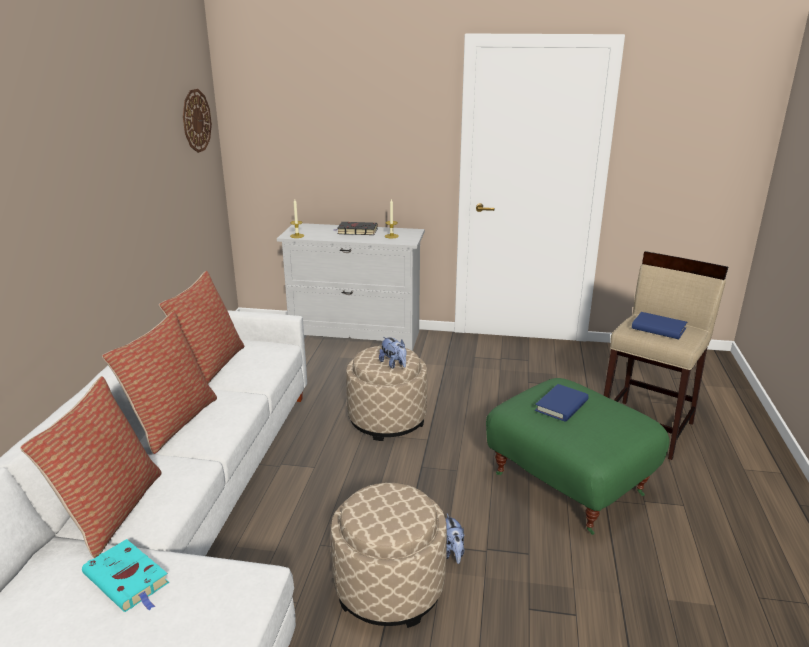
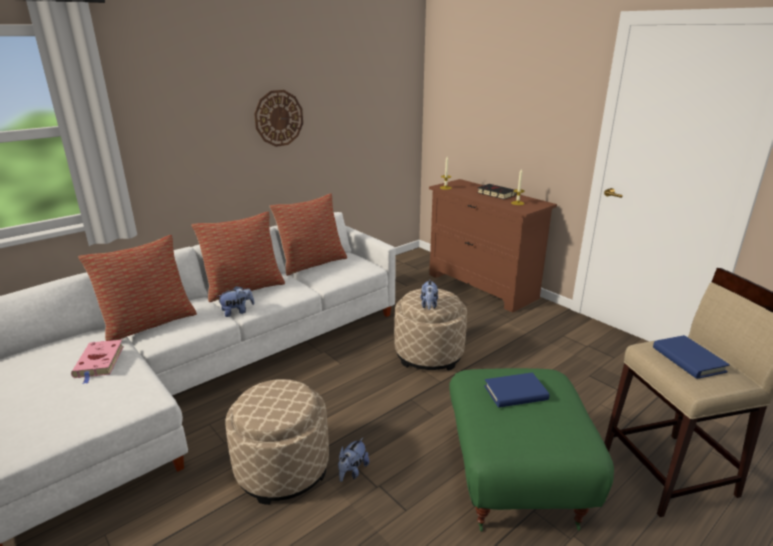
camera: 40 degrees right, 0 degrees up
(128, 580) = (99, 363): turquoise book -> pink book
(196, 120) = (394, 85): wall clock -> wall clock (279, 118)
(205, 450) = (237, 312): none -> plush toy
(356, 337) = (482, 286): white dresser -> brown dresser

